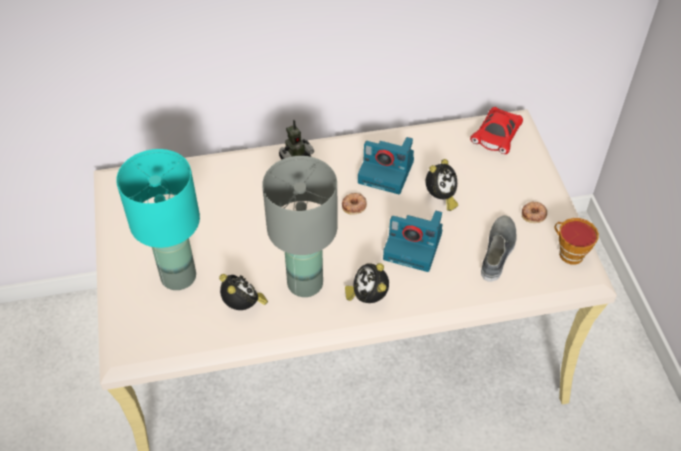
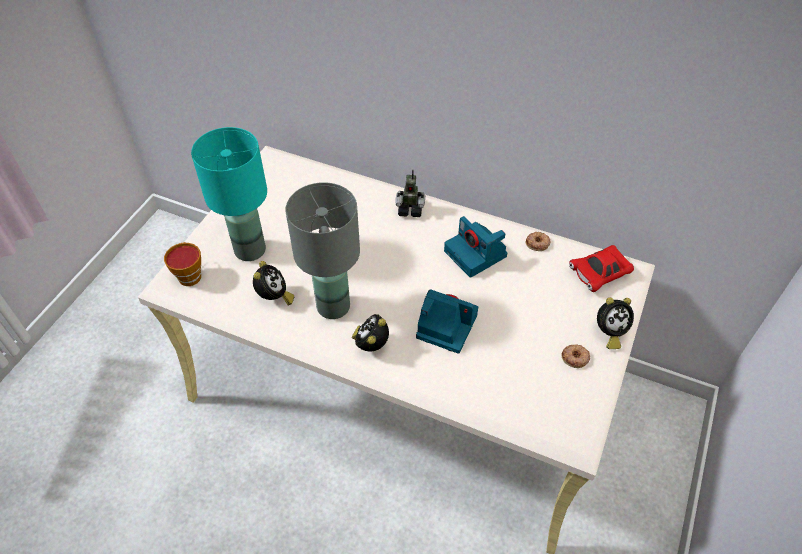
camera: 35 degrees right, 0 degrees up
(354, 205) = (425, 267): donut -> donut (537, 243)
(414, 246) = (445, 326): camera -> camera turned 150 degrees clockwise
(440, 198) = (502, 299): alarm clock -> alarm clock (609, 333)
(498, 251) = (513, 371): grey shoe -> none
(568, 253) = (577, 409): cup -> cup (189, 275)

